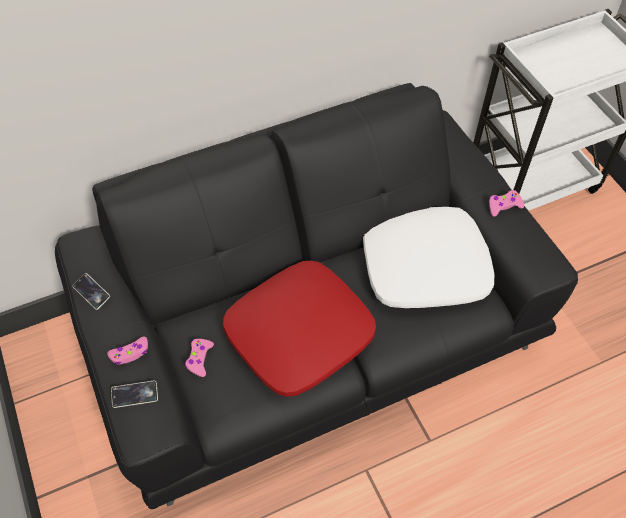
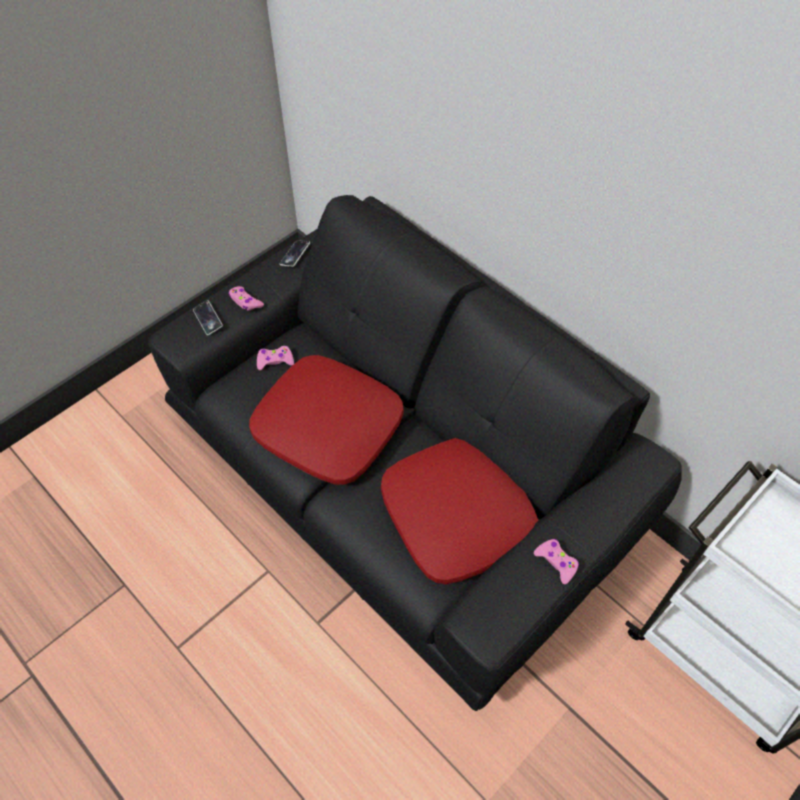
camera: 70 degrees right, 0 degrees up
(425, 265) = (458, 515): white pillow -> red pillow

